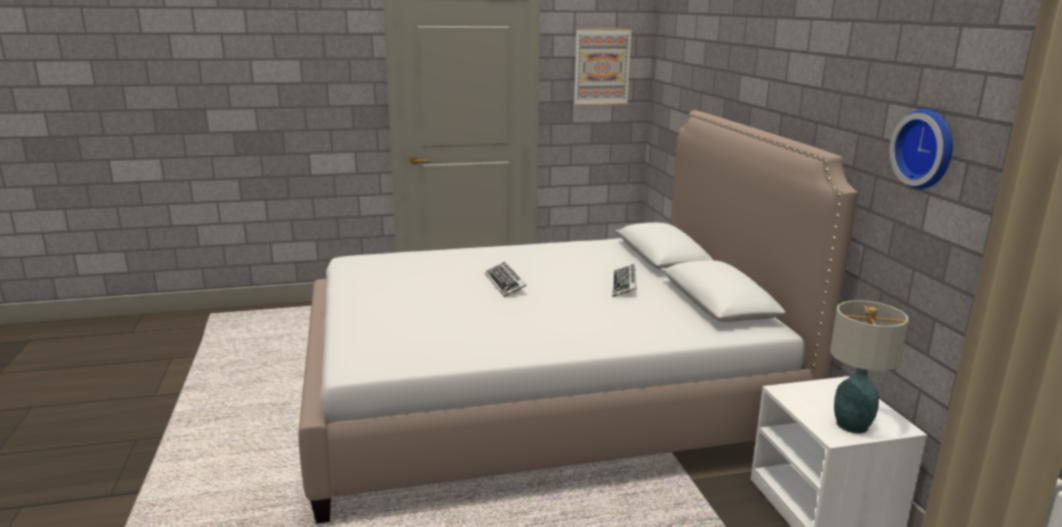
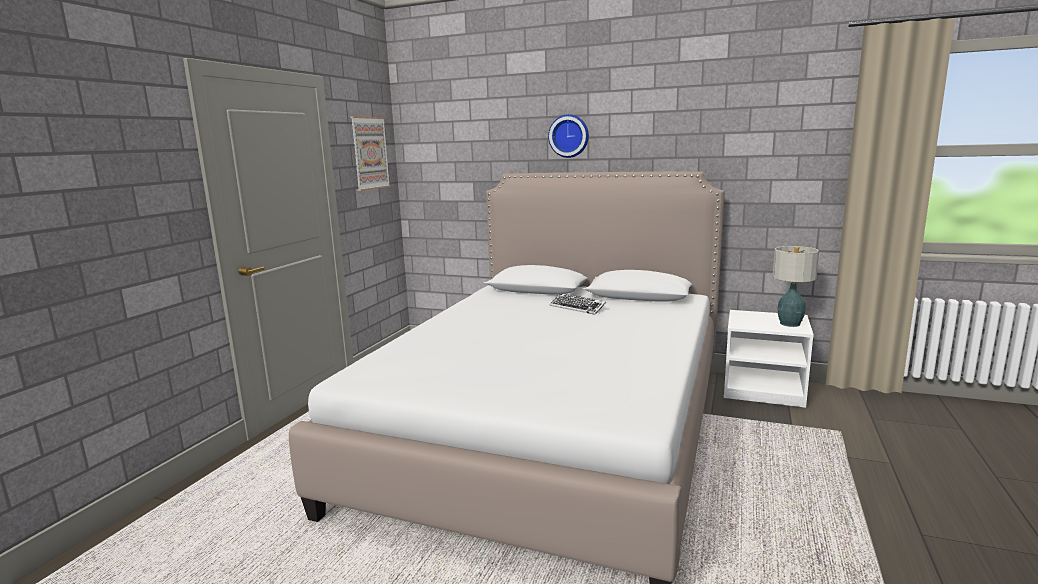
camera: 55 degrees left, 5 degrees down
(505, 283) = (524, 335): keyboard -> none
(927, 149) = (768, 154): wall clock -> wall clock (569, 136)

